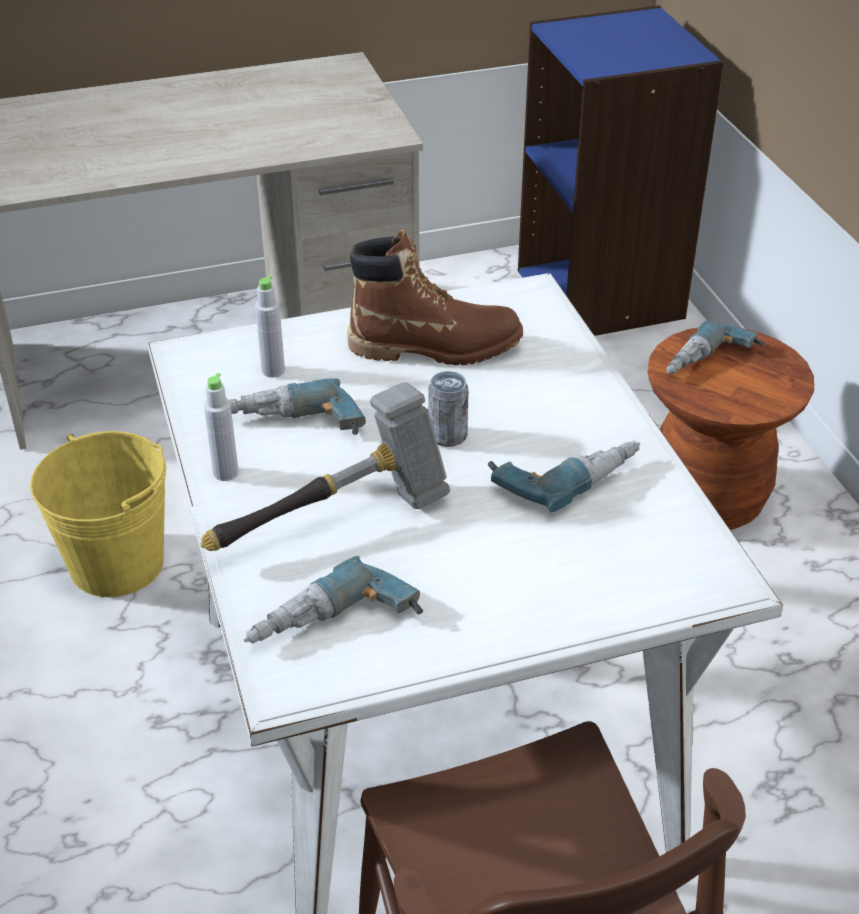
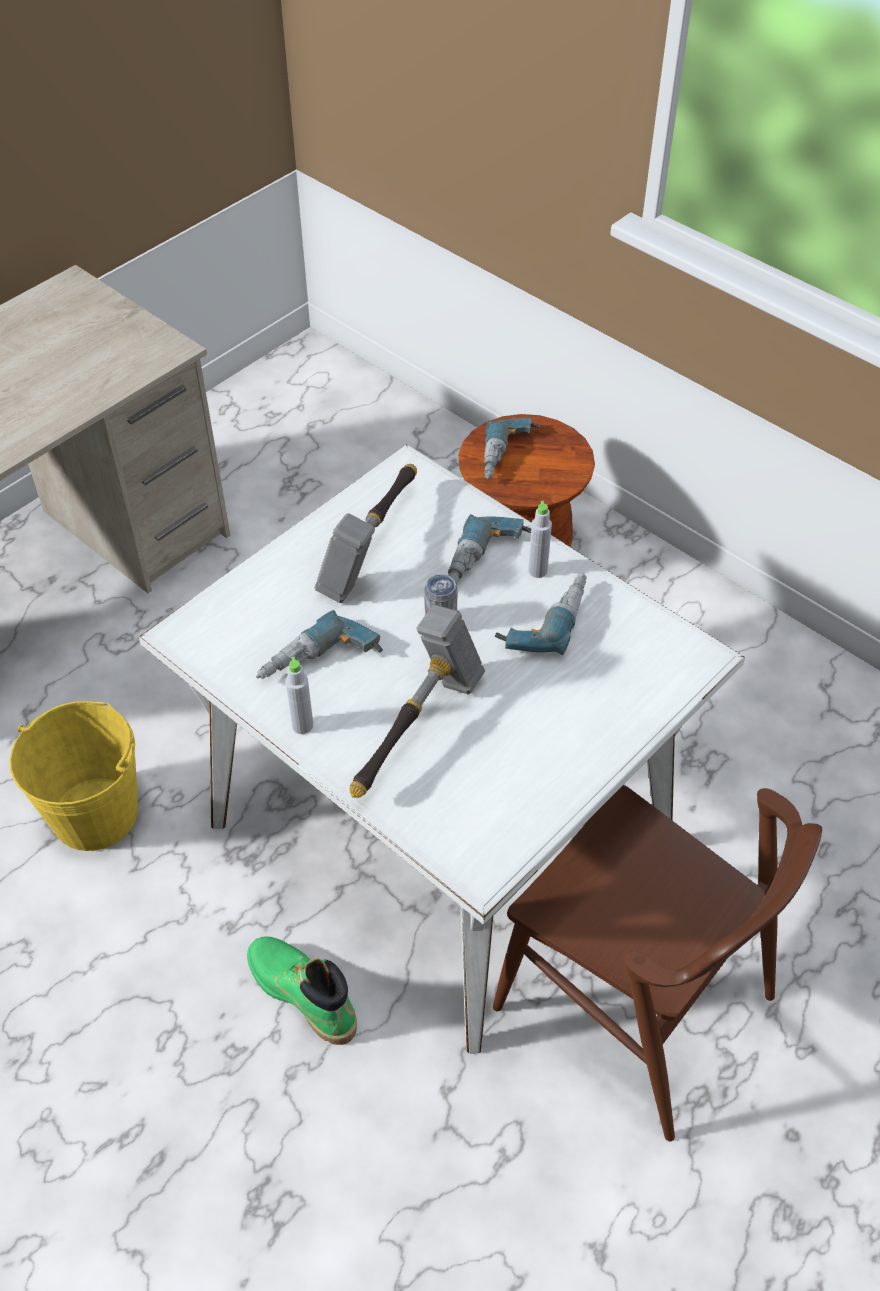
camera: 30 degrees left, 10 degrees up
(177, 820) = (302, 993): none -> green boot
(273, 370) = (265, 621): grey bottle -> grey bottle (537, 571)
(335, 631) = (483, 814): power drill -> power drill (486, 564)
(435, 347) = (373, 547): brown boot -> hammer
(601, 294) = (329, 401): blue bookcase -> none

